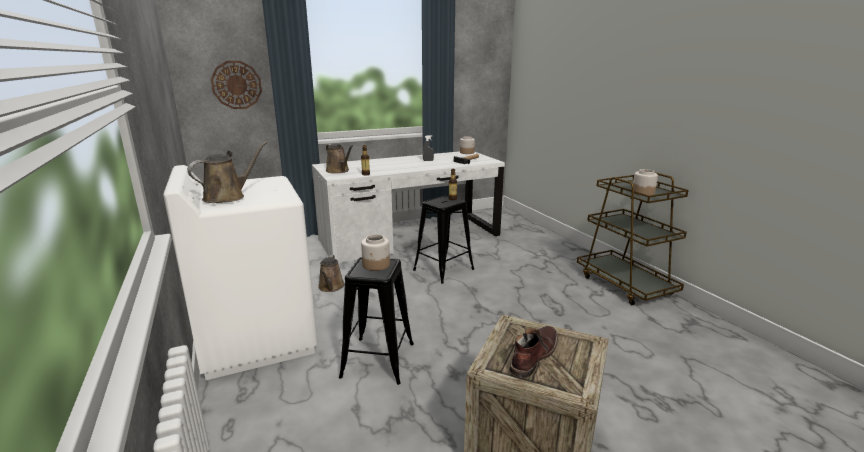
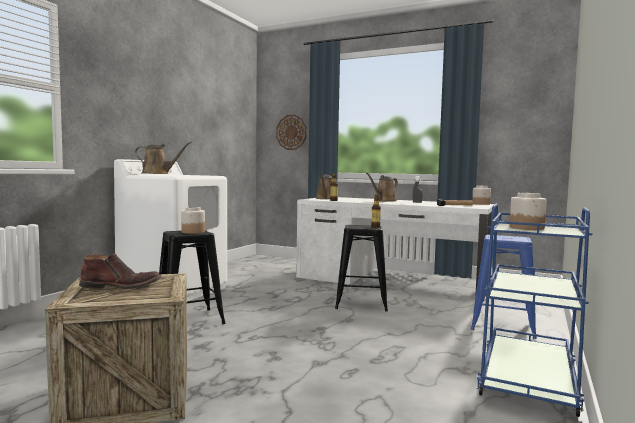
camera: 50 degrees right, 15 degrees down
(331, 287) = (264, 286): brown watering can -> brown watering can (384, 201)
(544, 251) = (502, 326): none -> blue stool
(625, 285) = (527, 381): brown cart -> blue cart

